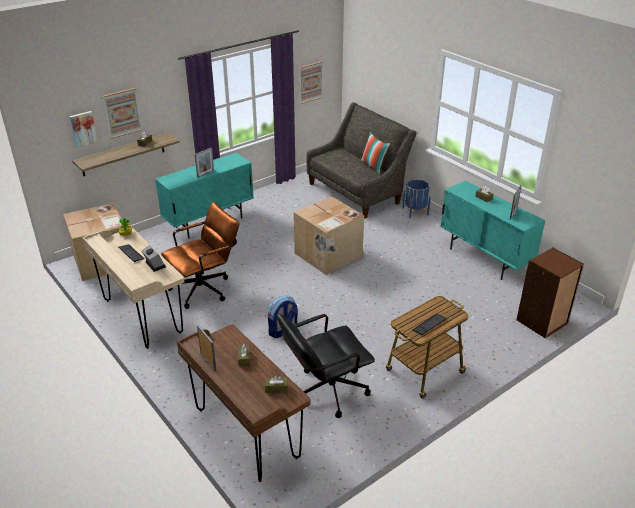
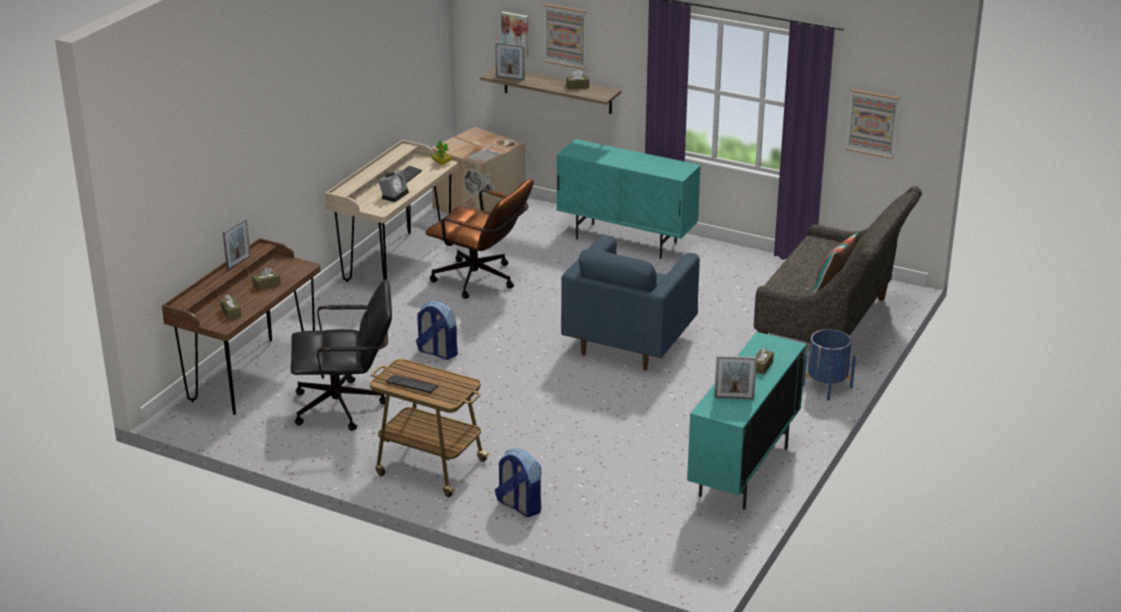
camera: 65 degrees right, 5 degrees down
(205, 173) = (619, 163): picture frame -> picture frame (510, 78)
(325, 392) = (347, 406): black office chair -> black office chair turned 135 degrees clockwise
(328, 255) = (629, 343): cardboard box -> blue armchair
(485, 346) = (519, 506): none -> backpack
(542, 322) = (616, 549): brown bookcase -> none

